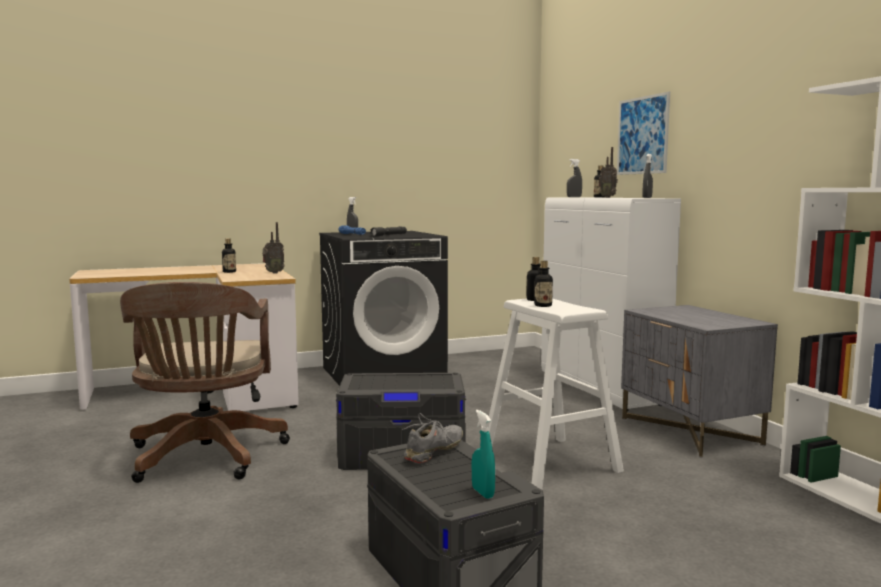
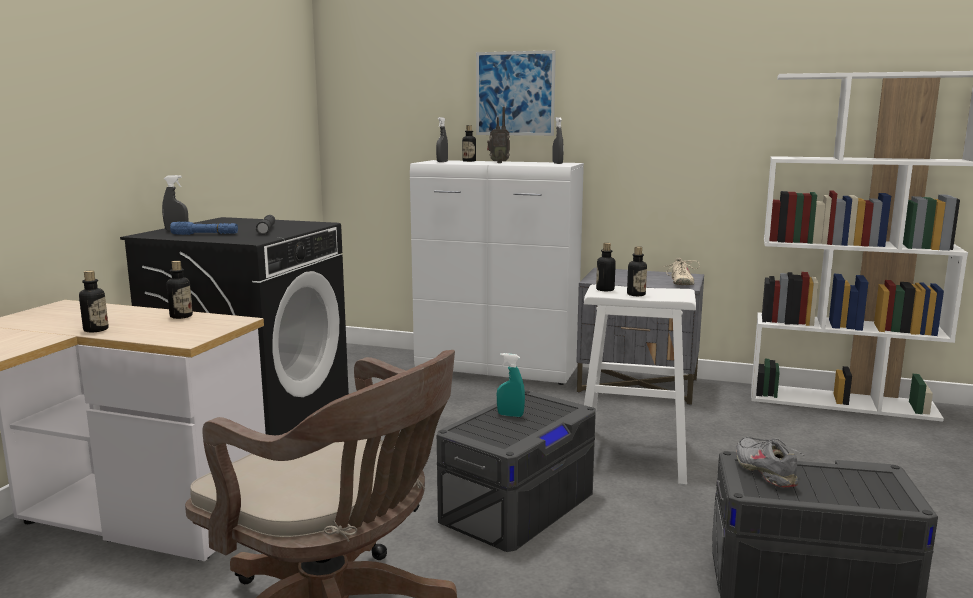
camera: 50 degrees left, 5 degrees up
(273, 273) = (181, 316): radio -> bottle
(482, 493) = (886, 485): turquoise spray bottle -> turquoise spray bottle (510, 415)
(717, 323) = (680, 282): none -> beige shoe

